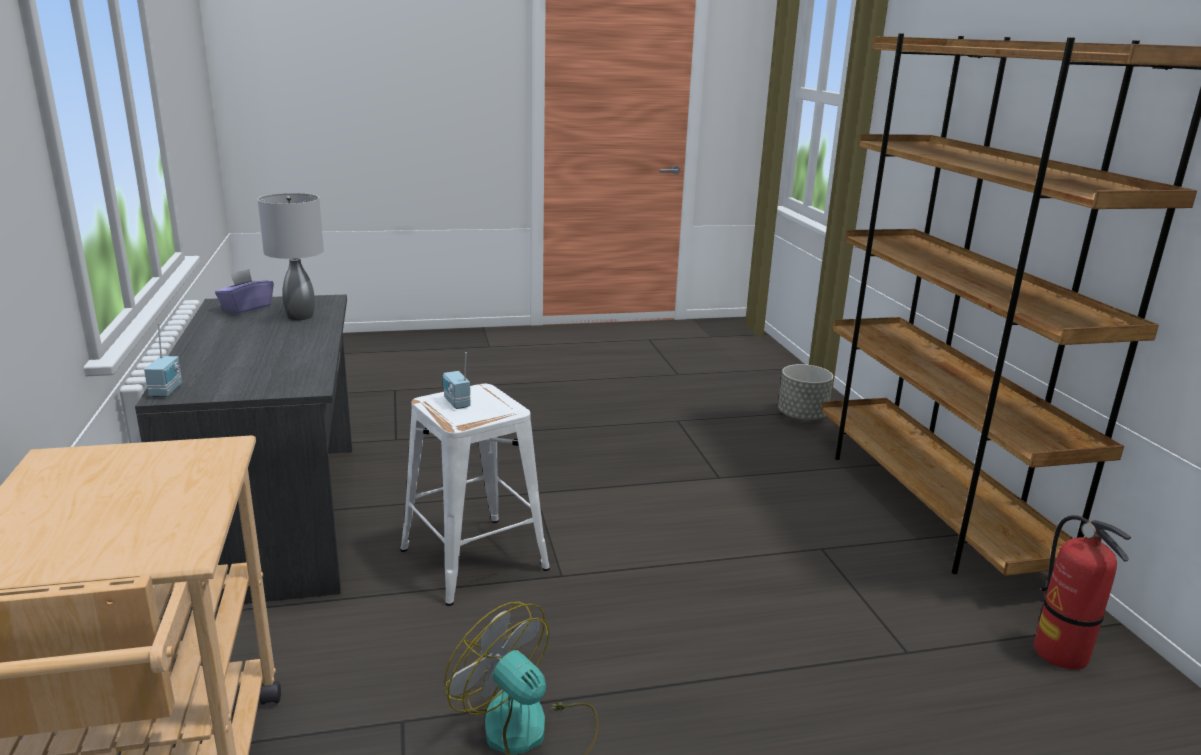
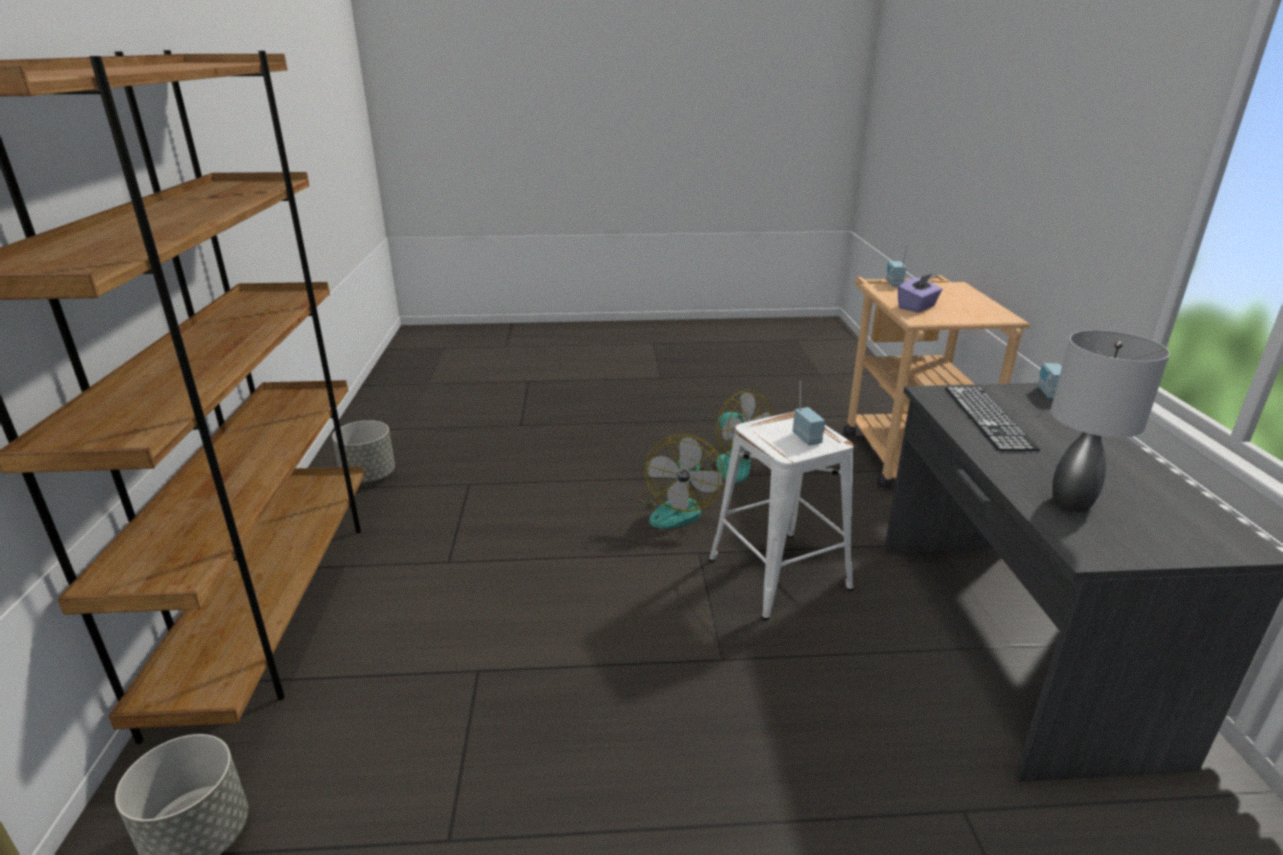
camera: 170 degrees left, 5 degrees up
(134, 561) = (893, 283): none -> radio
(246, 308) = (1181, 528): purple tissue box -> purple tissue box (917, 307)
(279, 365) = (988, 417): none -> keyboard
(595, 633) = (678, 508): none -> fan
(1061, 654) = (368, 476): fire extinguisher -> grey planter

